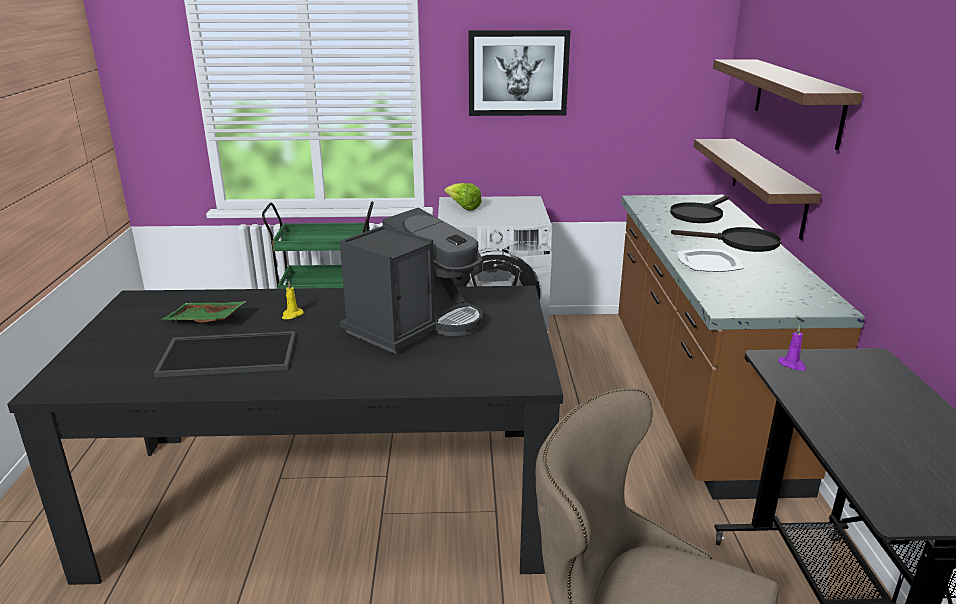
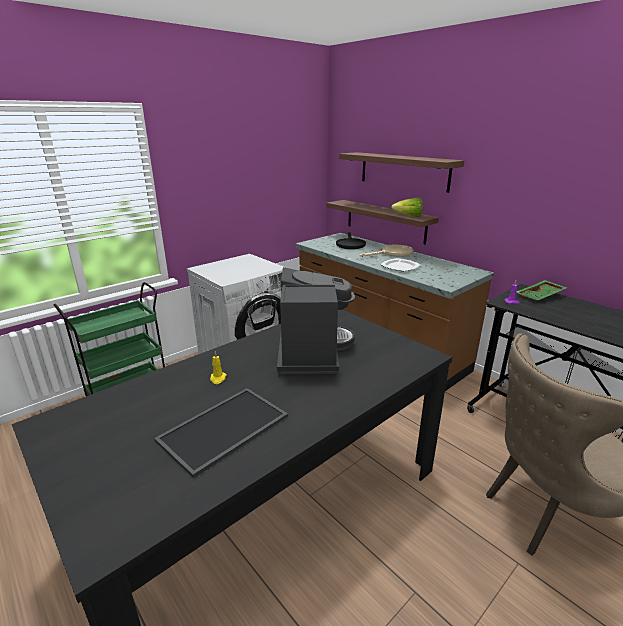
camera: 40 degrees left, 0 degrees up
(205, 321) = (153, 413): green tray -> green tray (540, 296)
(463, 207) = (216, 271): lettuce -> lettuce (408, 216)
(518, 73) = (219, 172): picture -> none
(740, 243) = (392, 253): black frying pan -> beige frying pan

